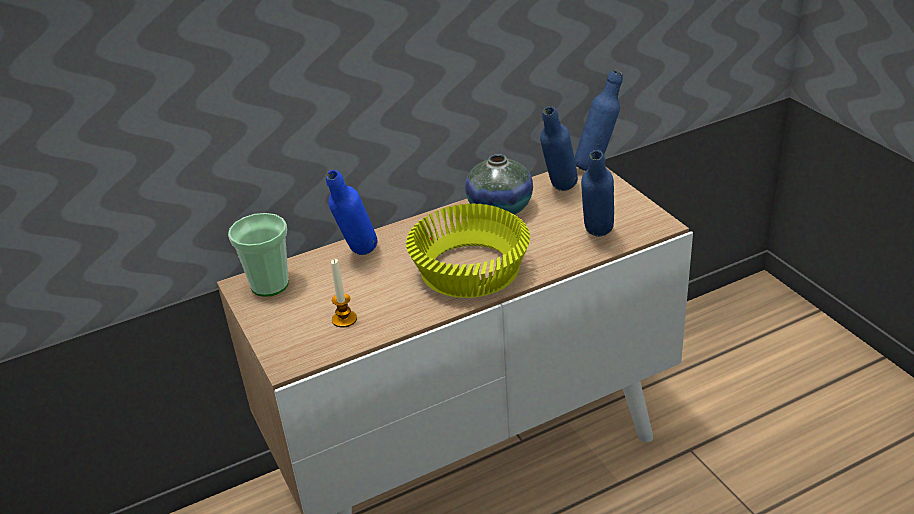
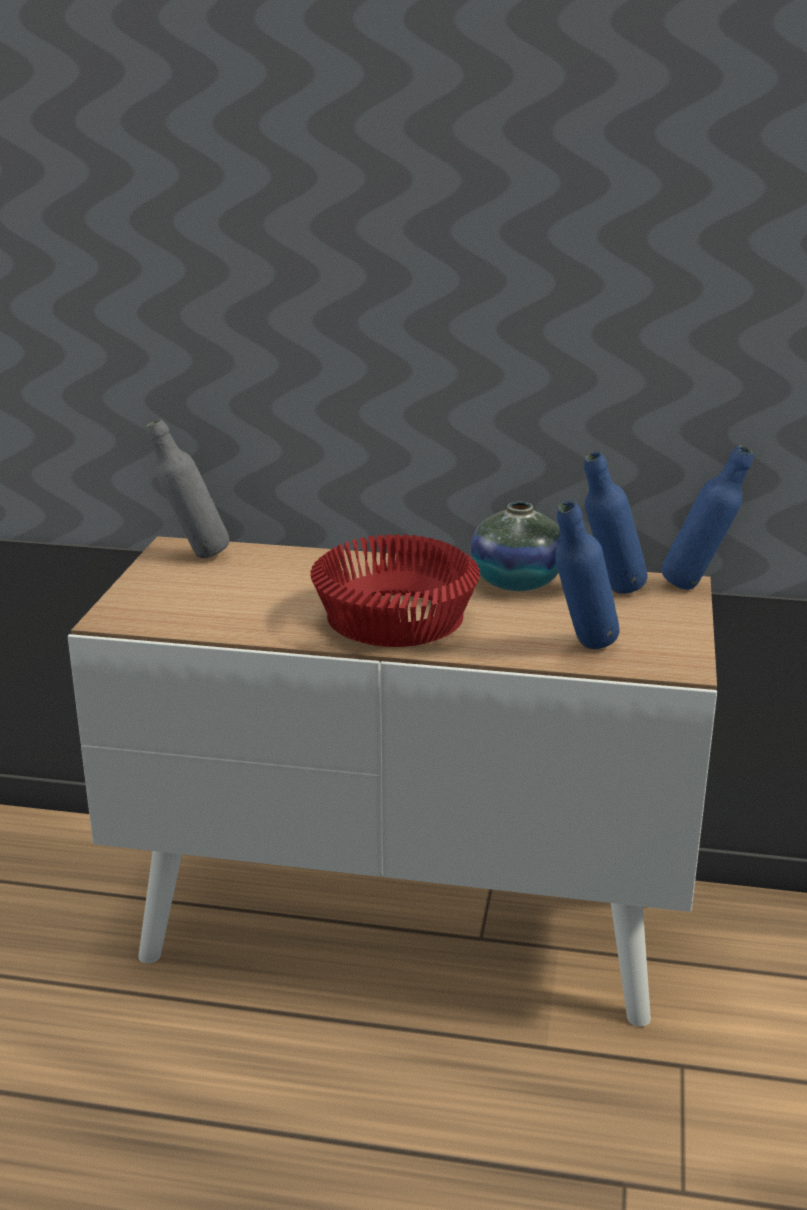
camera: 35 degrees right, 10 degrees down
(269, 285) = (194, 556): cup -> grey bottle
(344, 319) = (211, 608): candle -> none
(358, 257) = (306, 566): blue bottle -> none
(469, 269) = (396, 618): yellow bowl -> red bowl

